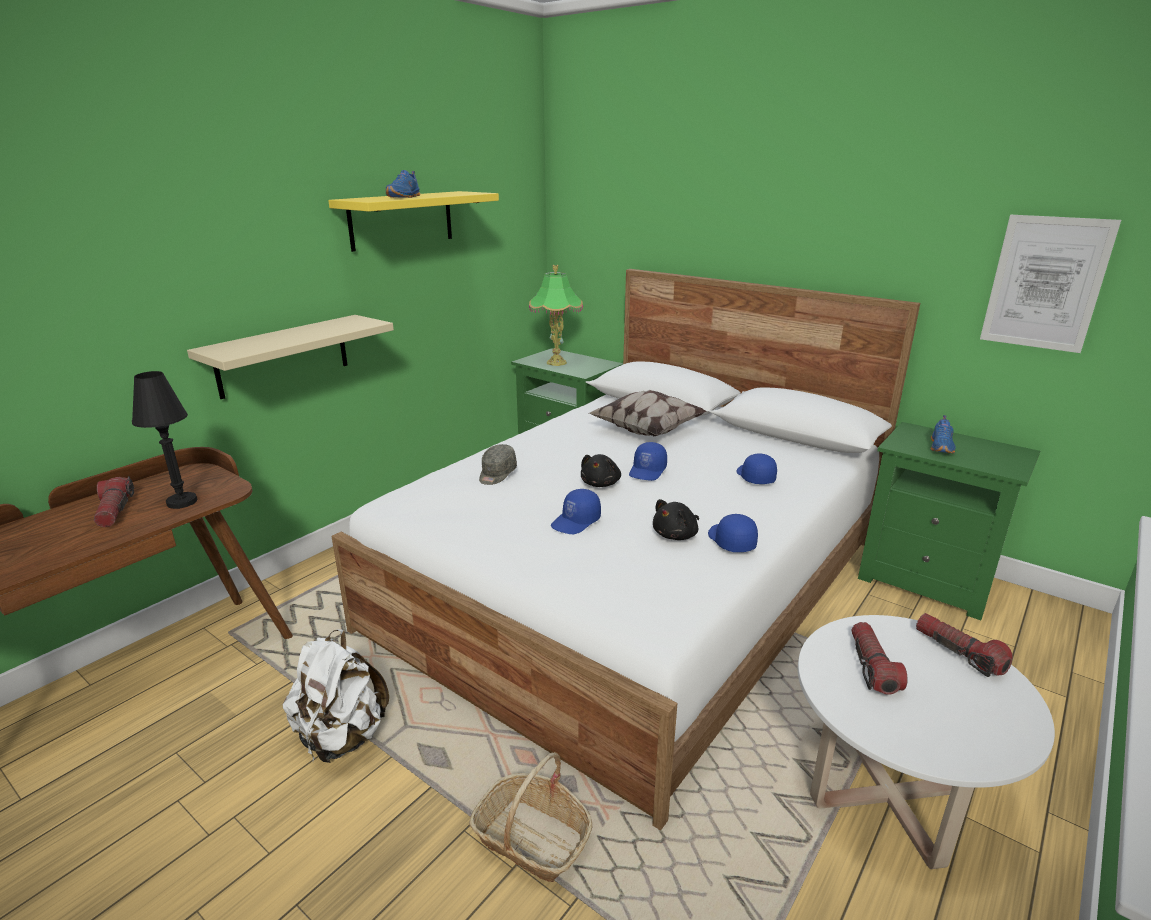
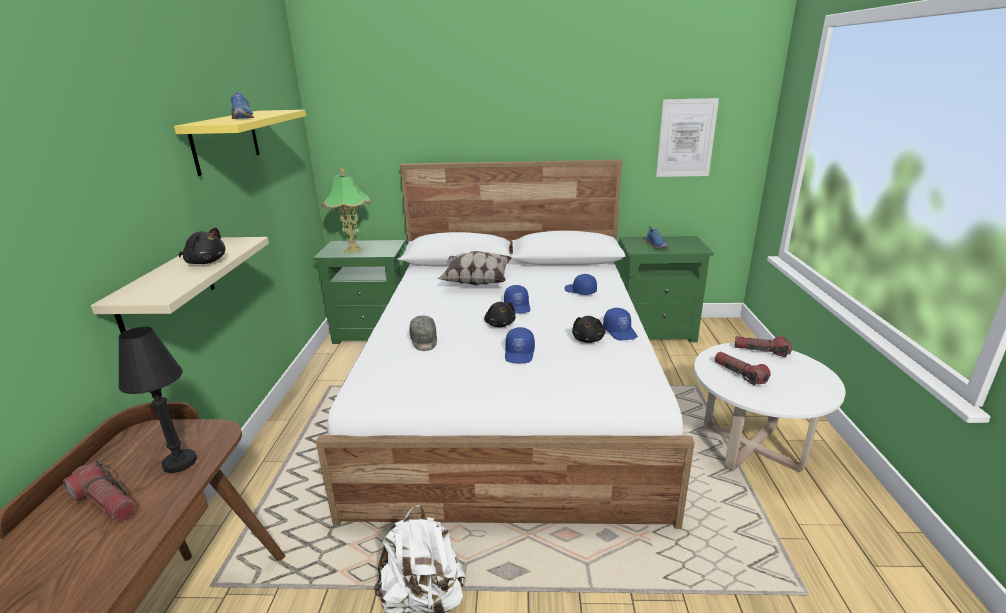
camera: 35 degrees left, 0 degrees up
(308, 334) = (205, 262): none -> black plush toy
(532, 839) = (624, 579): basket -> none
(730, 541) = (620, 332): blue cap -> blue cap turned 150 degrees counterclockwise

